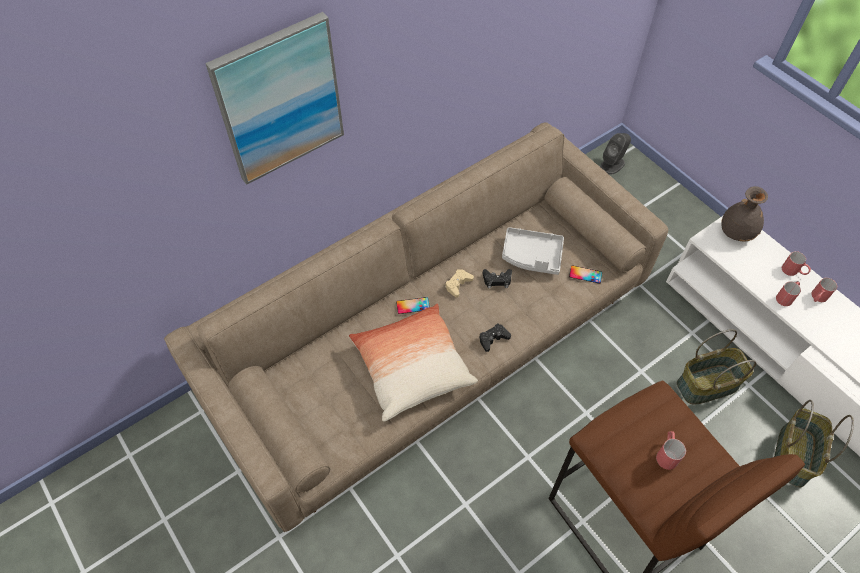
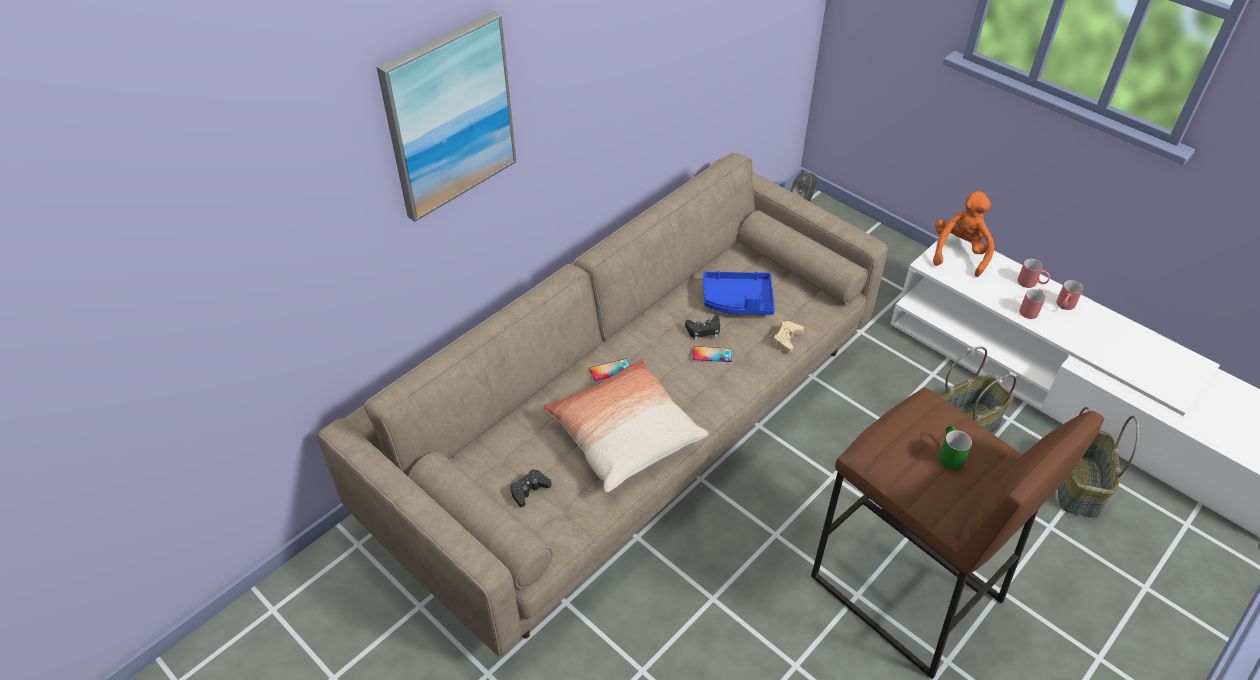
camera: 10 degrees left, 10 degrees down
(458, 284) = (659, 341): beige game controller -> beige game controller (786, 339)
(493, 339) = (713, 392): black game controller -> black game controller (529, 490)
(532, 256) = (738, 301): grey tray -> blue tray
(585, 274) = (803, 312): phone -> phone (712, 354)
(667, 453) = (949, 454): red mug -> green mug
(736, 233) = (959, 253): grey vase -> orange plush toy

